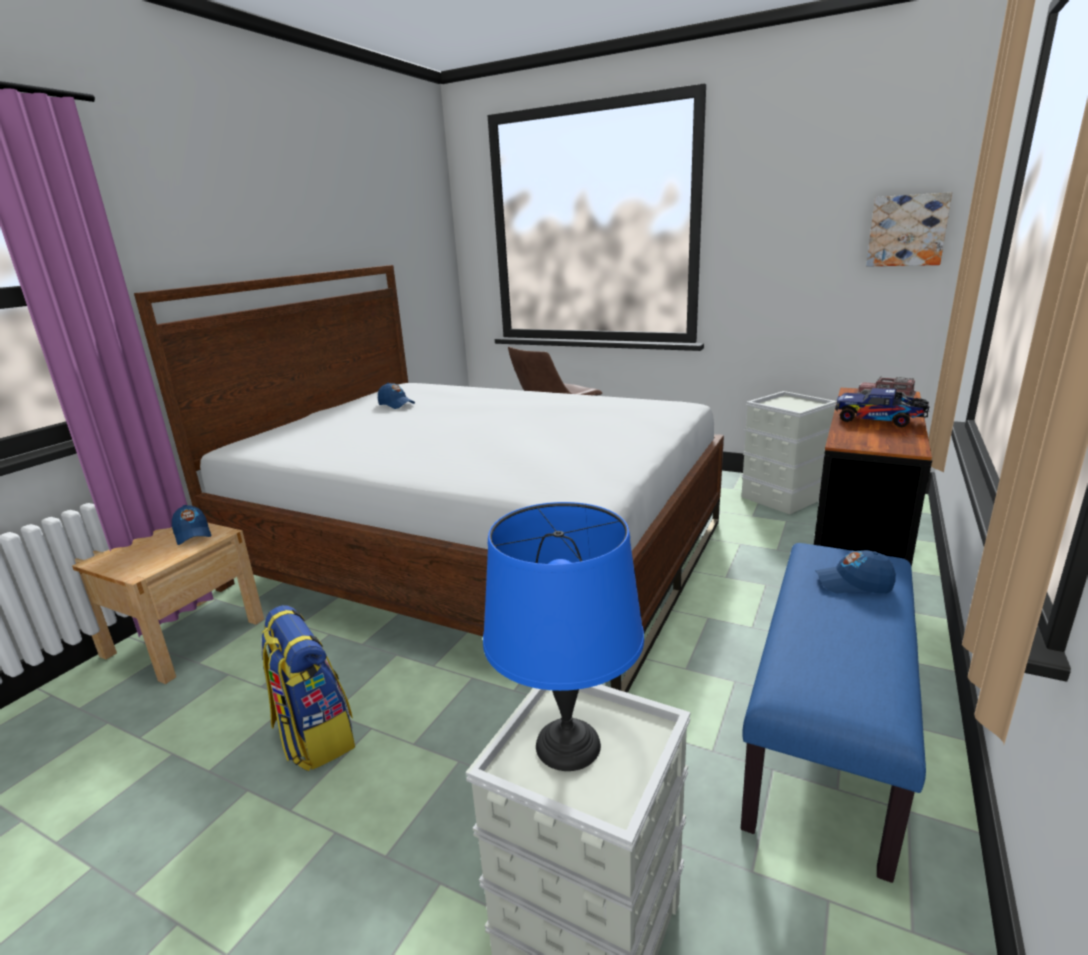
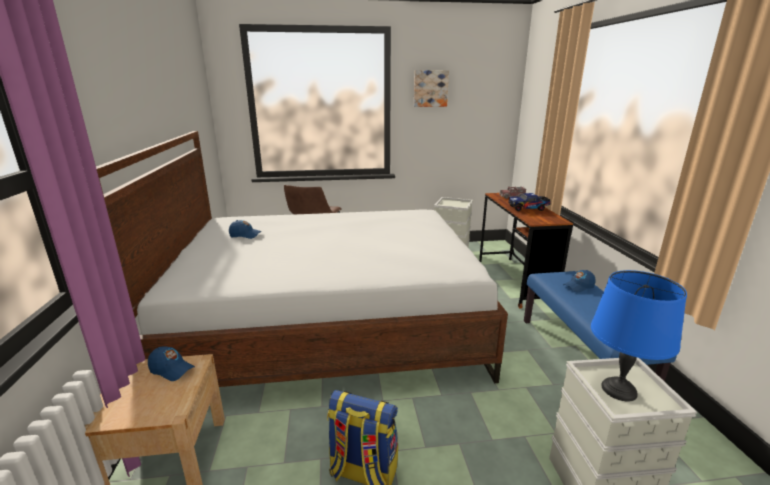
camera: 35 degrees left, 0 degrees up
(907, 230) = (491, 113): picture -> picture (430, 88)

